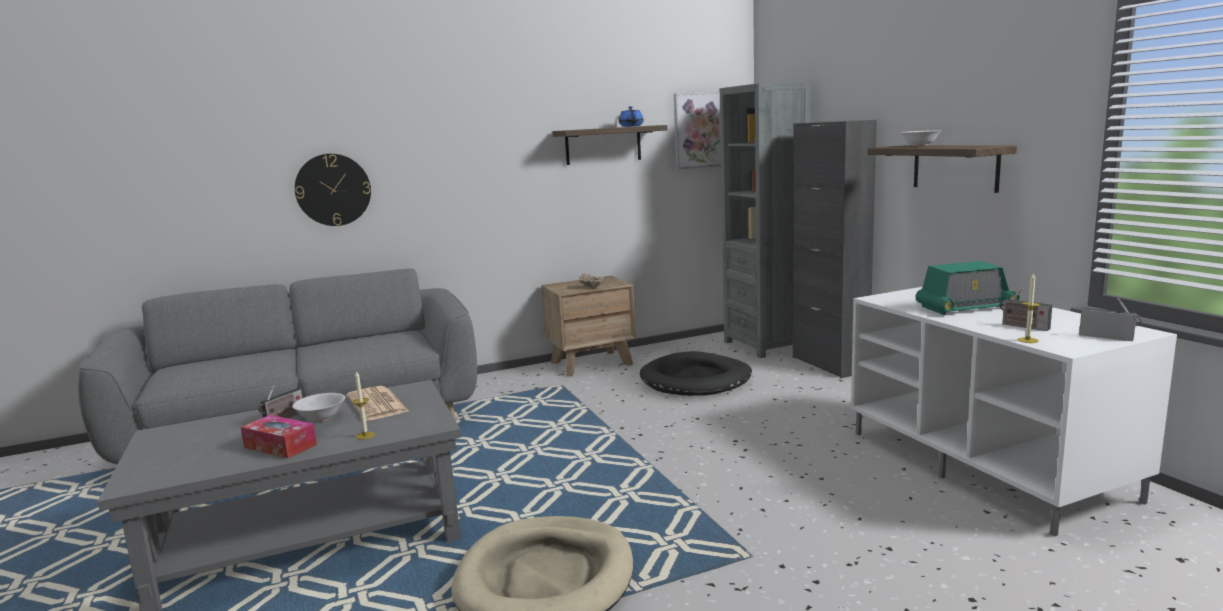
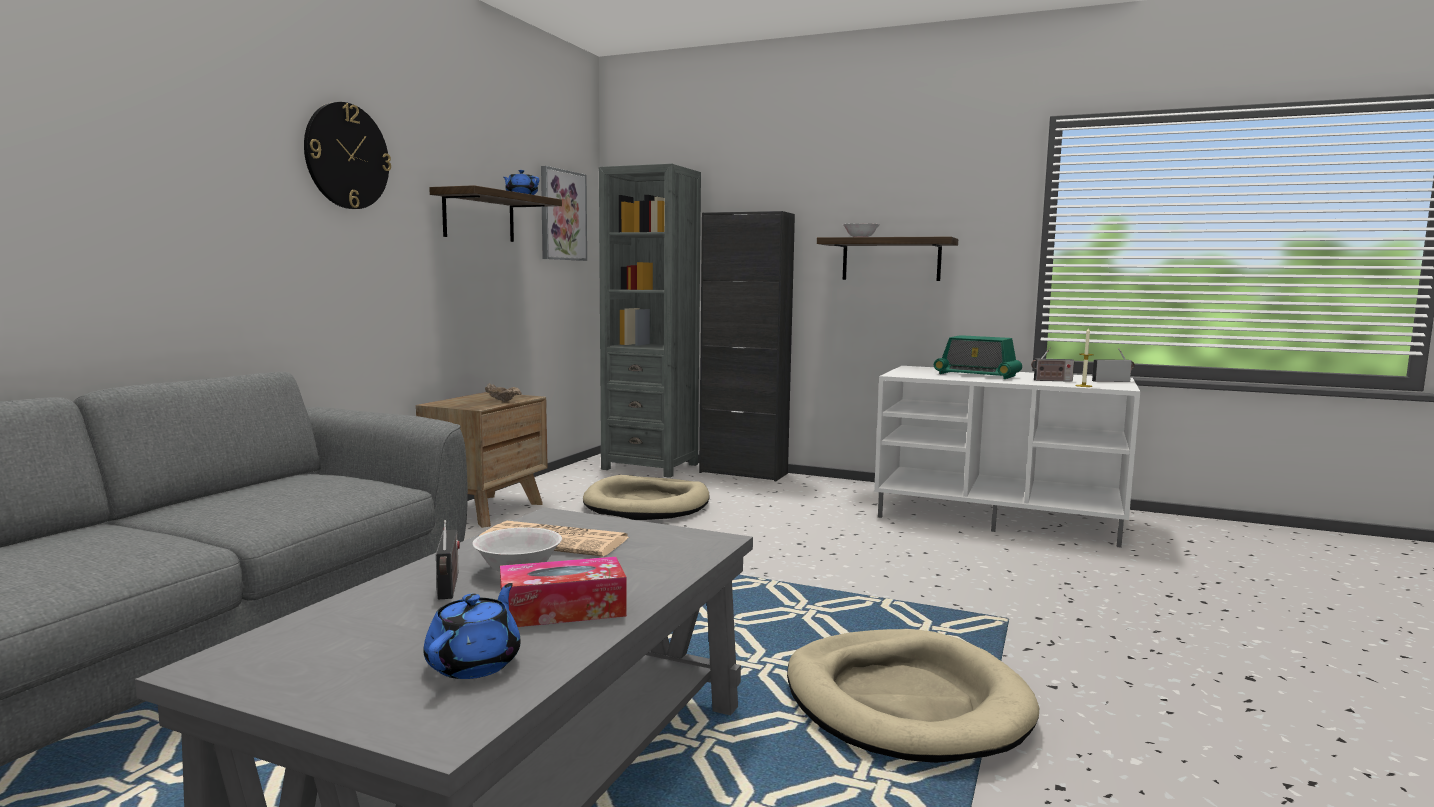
camera: 45 degrees left, 5 degrees down
(200, 461) = (475, 663): none -> blue teapot
(333, 190) = (125, 227): wall clock -> wall clock (347, 156)
(365, 435) = (656, 569): candle -> none
(696, 380) = (647, 504): black dog bed -> beige dog bed
(965, 307) = (976, 375): radio -> radio turned 90 degrees clockwise

